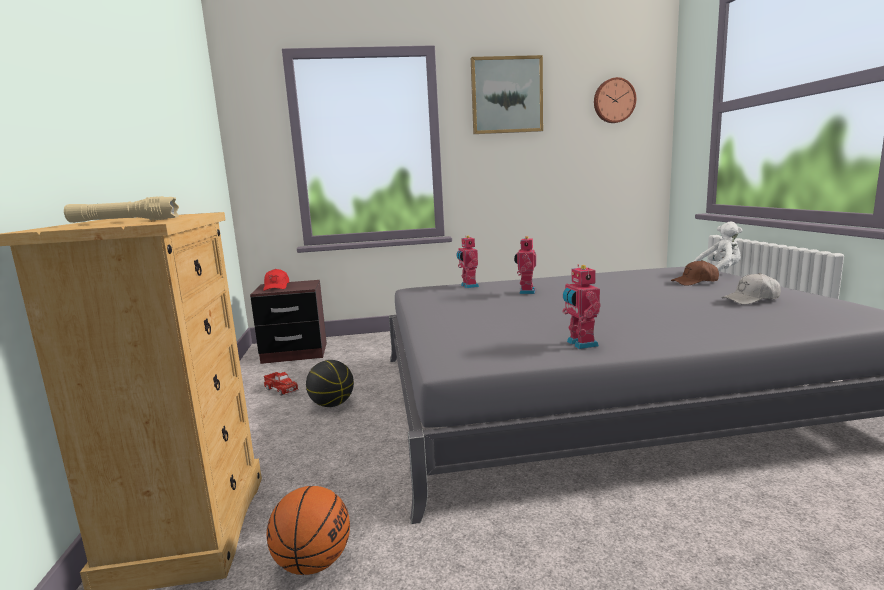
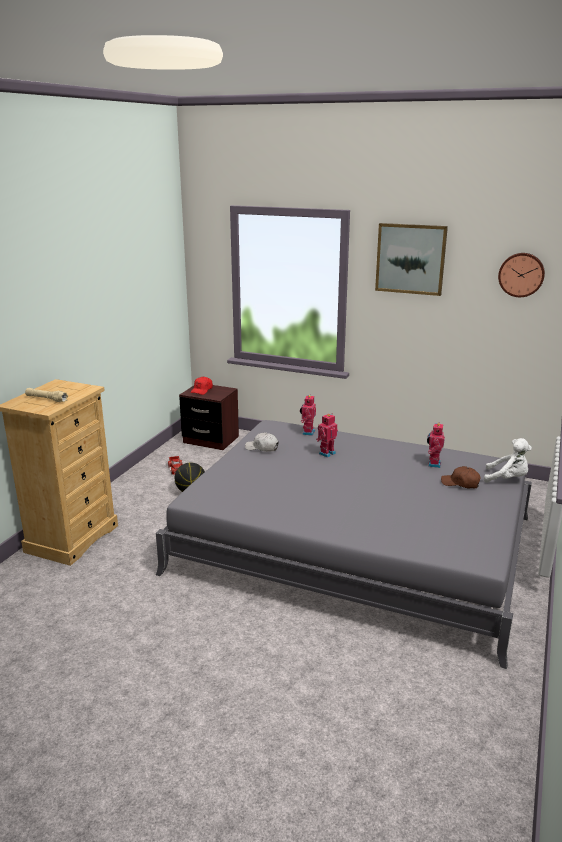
camera: 30 degrees right, 10 degrees up
(313, 563) = (103, 574): basketball -> none
(580, 344) = (270, 511): toy robot -> toy robot (433, 464)
(751, 299) = (438, 516): white cap -> white cap (262, 448)

